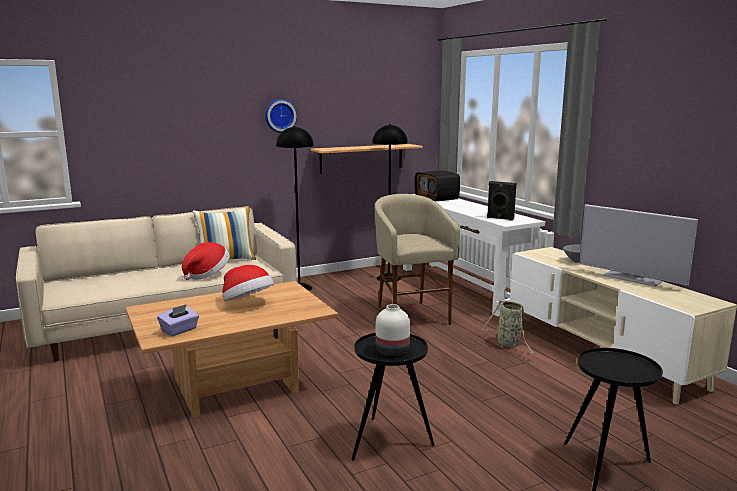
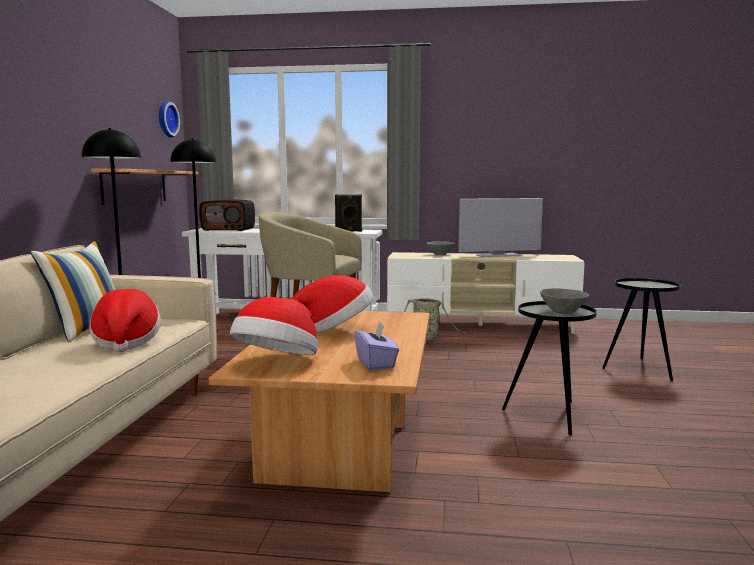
camera: 55 degrees left, 5 degrees down
(161, 311) = (278, 363): none -> hat
(280, 115) = (57, 116): wall clock -> wall clock (166, 119)
(391, 351) = (563, 312): white vase -> grey bowl

